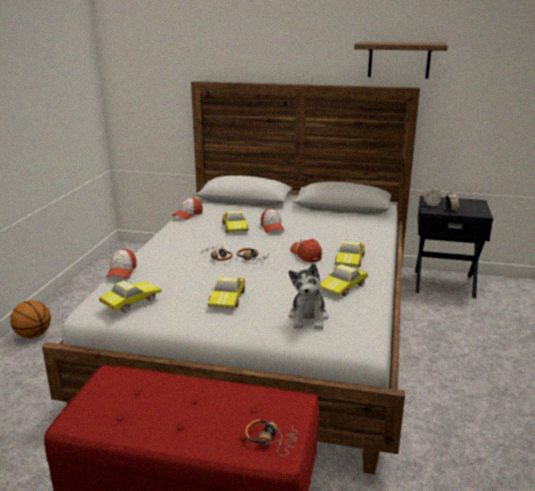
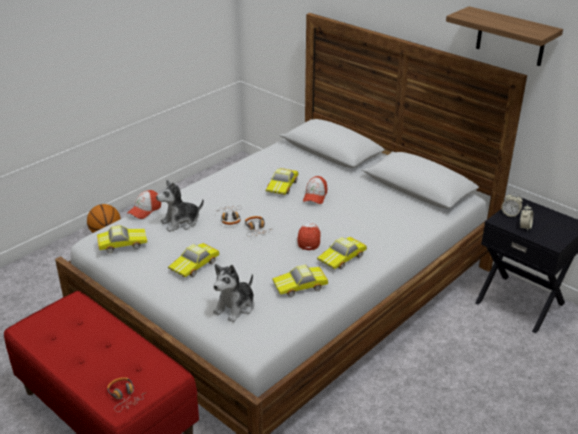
camera: 30 degrees right, 10 degrees up
(173, 271) = (181, 222): none -> plush toy
(188, 215) = (257, 158): cap -> none

